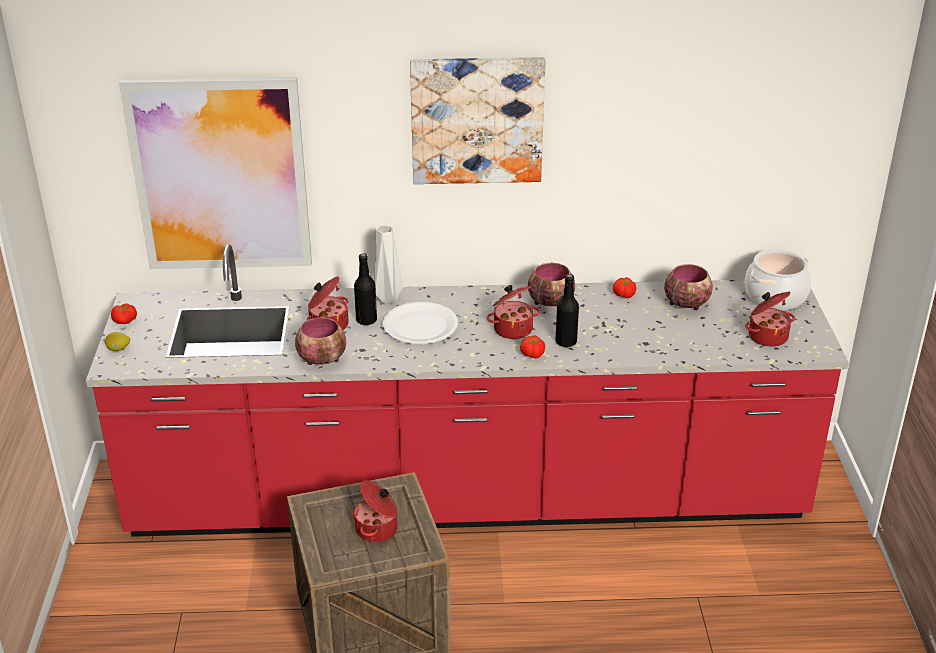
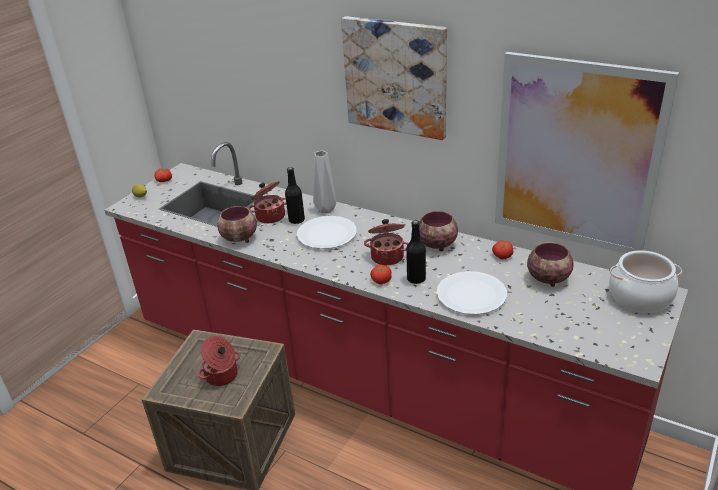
camera: 35 degrees right, 0 degrees up
(220, 175) = (231, 91): picture -> picture (576, 155)
(633, 340) = (471, 295): none -> white plate
(767, 336) = (596, 330): cooking pot -> none

